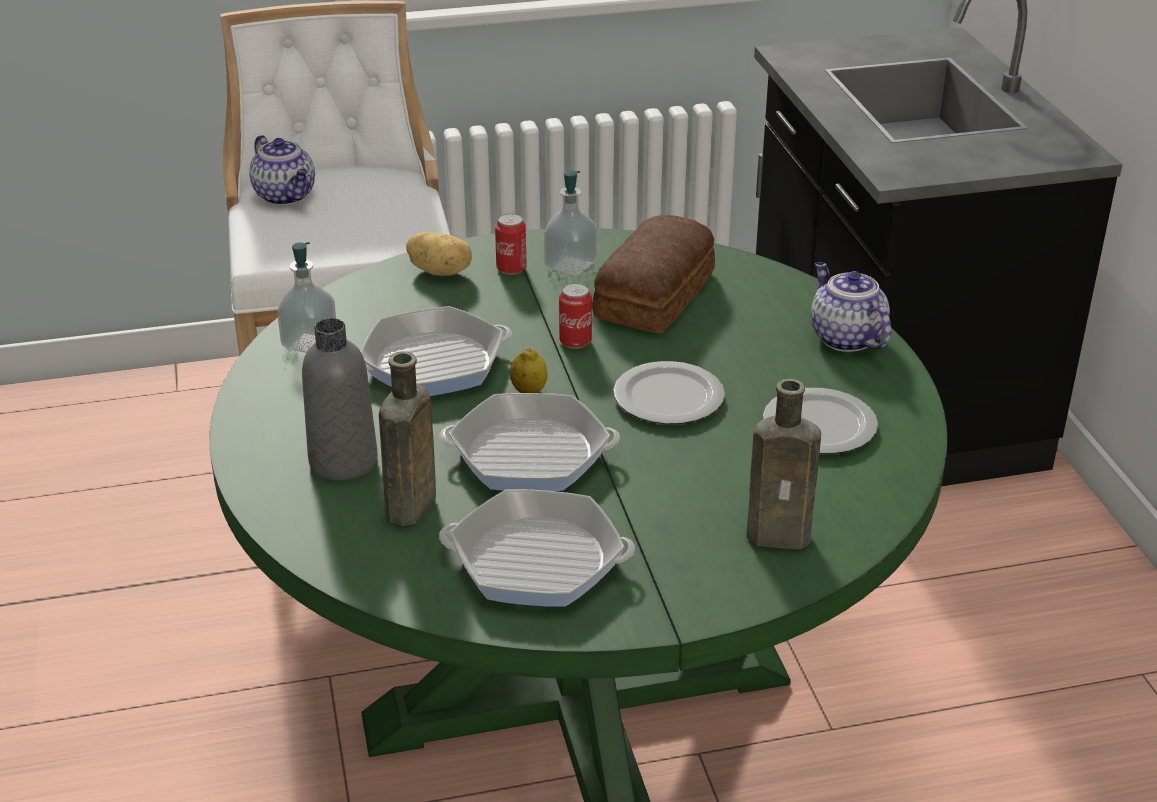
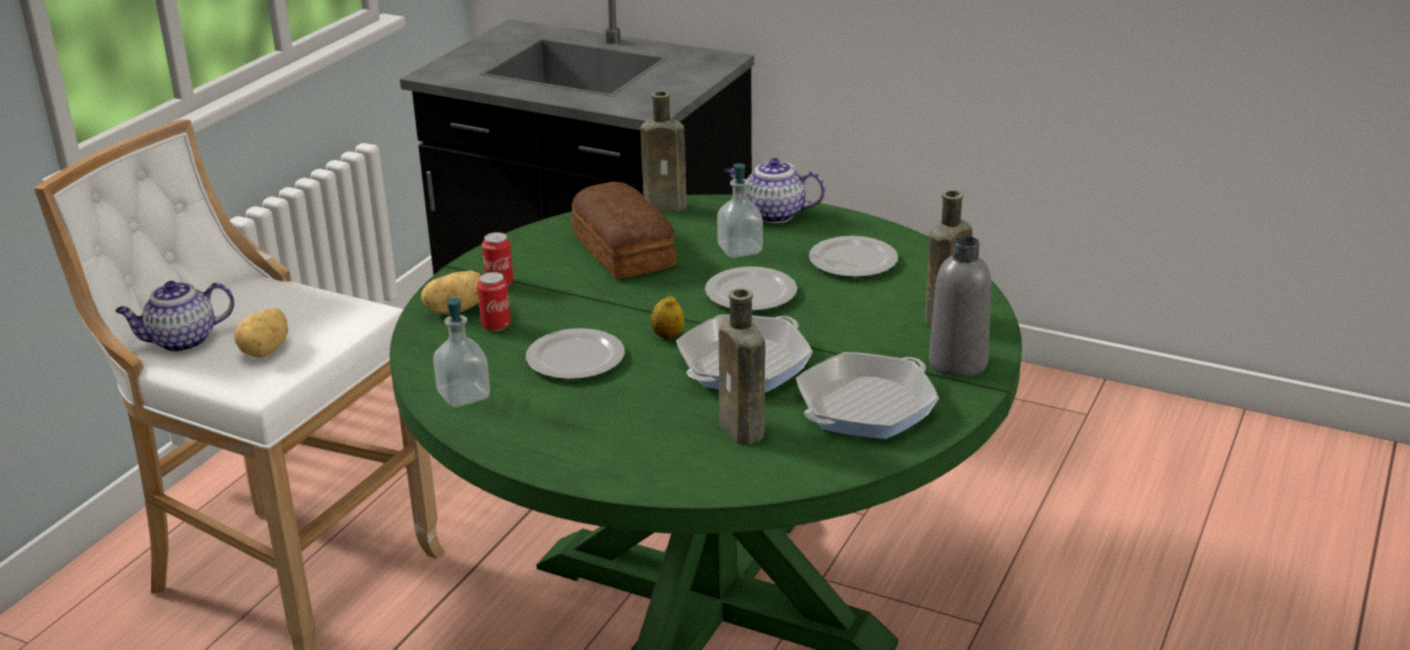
camera: 50 degrees left, 5 degrees down
(286, 196) = (181, 341): teapot -> teapot turned 150 degrees clockwise
(314, 234) = (266, 350): none -> potato
(343, 461) = (646, 437): grey bottle -> grey bottle (958, 363)
(433, 363) = (575, 357): frying pan -> plate
(570, 265) = (534, 262): soap dispenser -> soap dispenser (740, 250)
(575, 341) = (634, 297): can -> can (496, 325)
(773, 277) = (668, 206): none -> brown bottle

